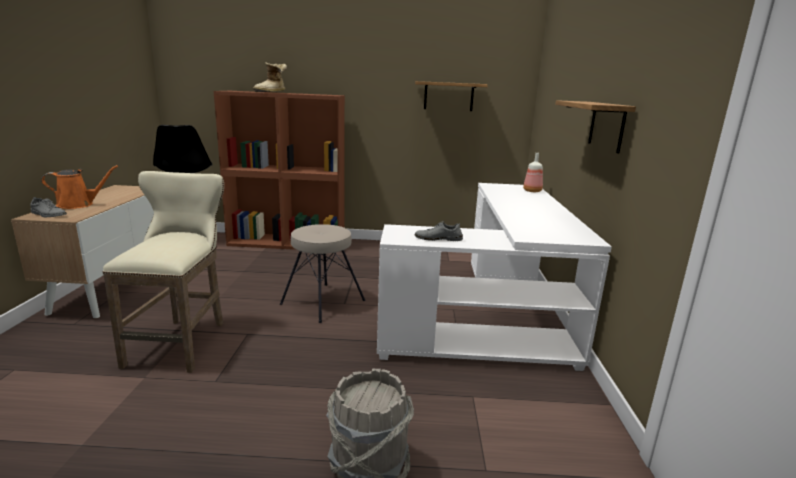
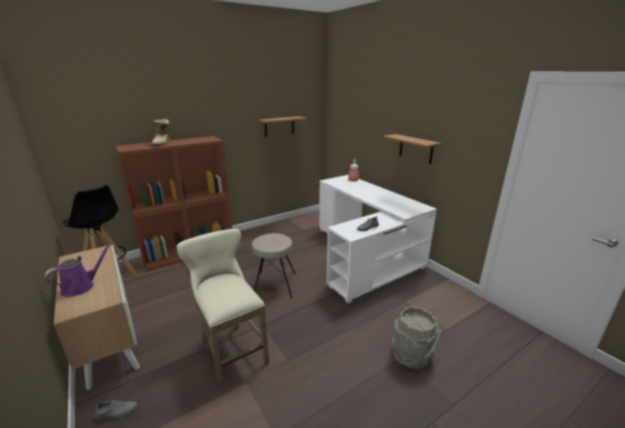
camera: 35 degrees left, 5 degrees up
(48, 214) = (79, 306): grey shoe -> grey shoe (117, 412)
(79, 205) = (81, 287): orange watering can -> purple watering can

